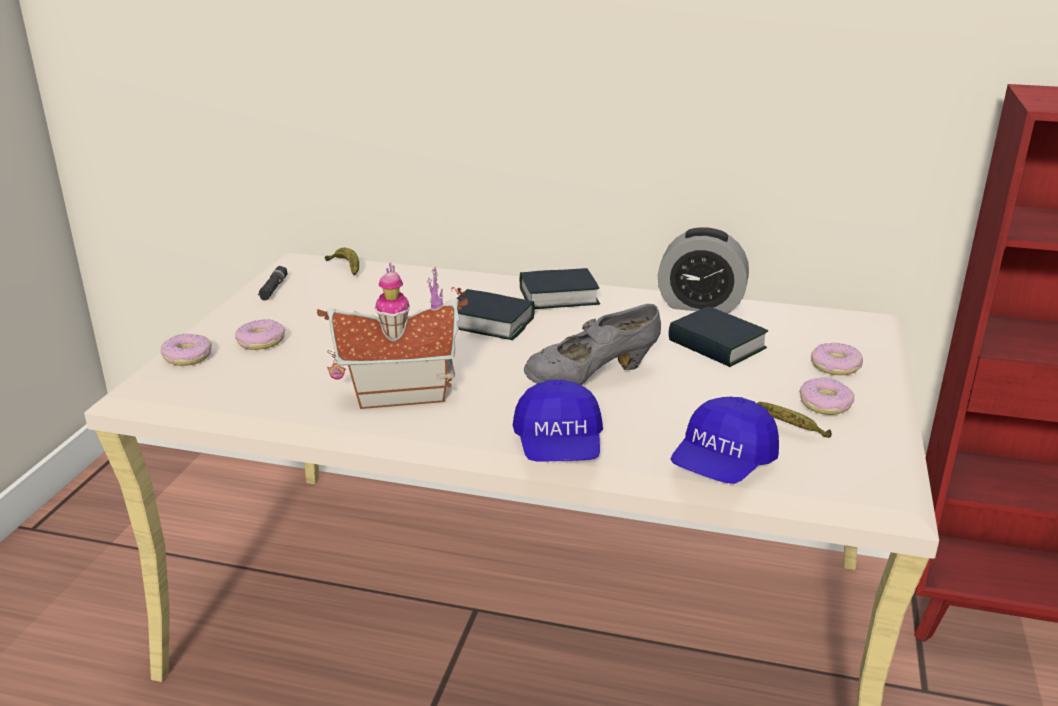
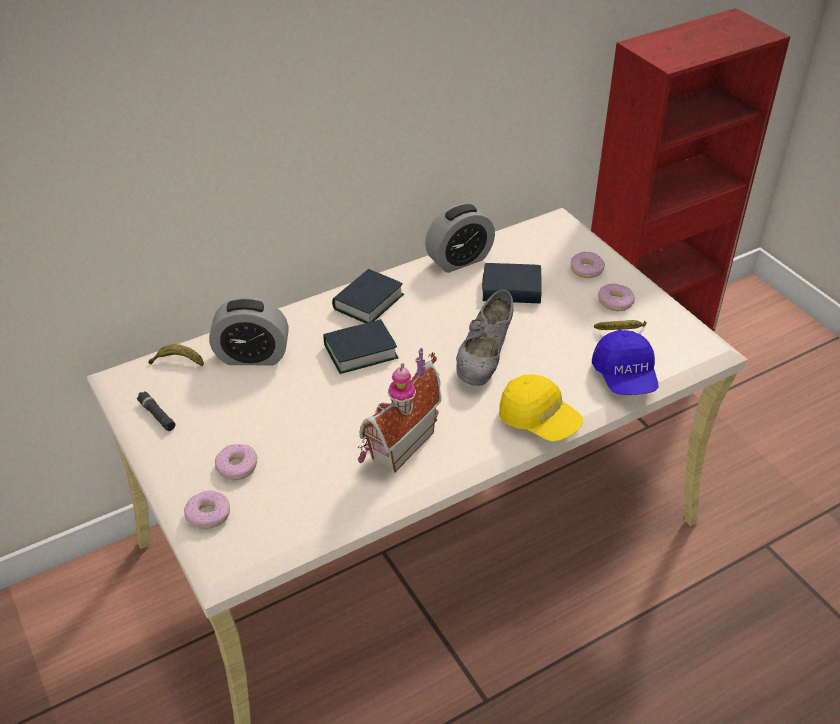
camera: 45 degrees left, 15 degrees up
(402, 287) = (252, 356): none -> alarm clock
(559, 447) = (539, 421): blue cap -> yellow cap

